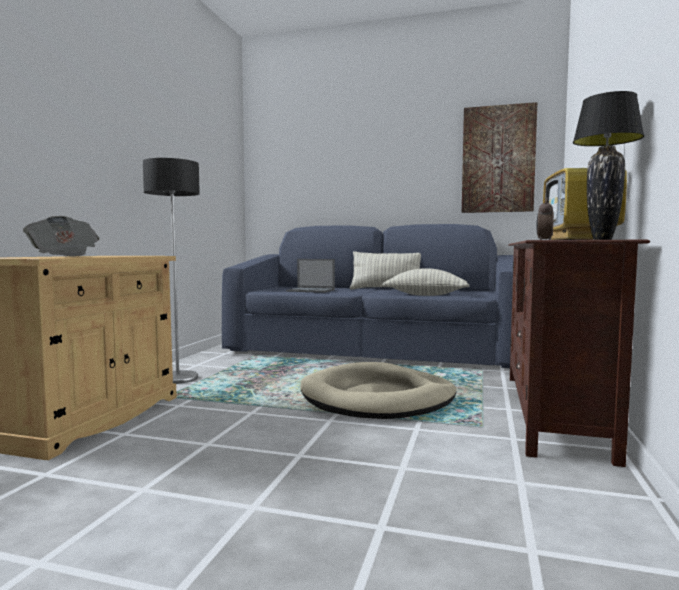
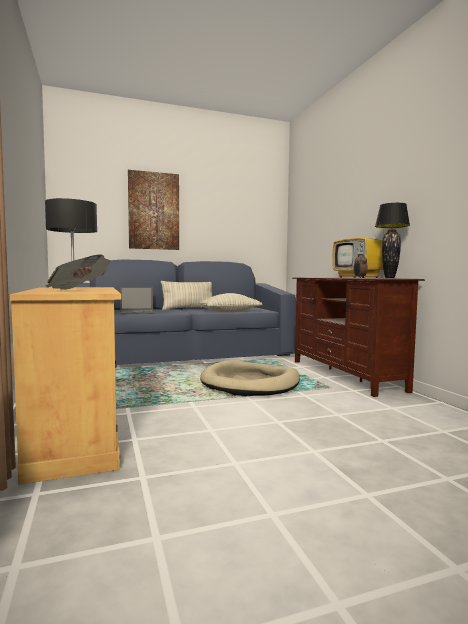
camera: 35 degrees left, 0 degrees up
(498, 159) = (251, 219): picture -> picture (154, 211)

